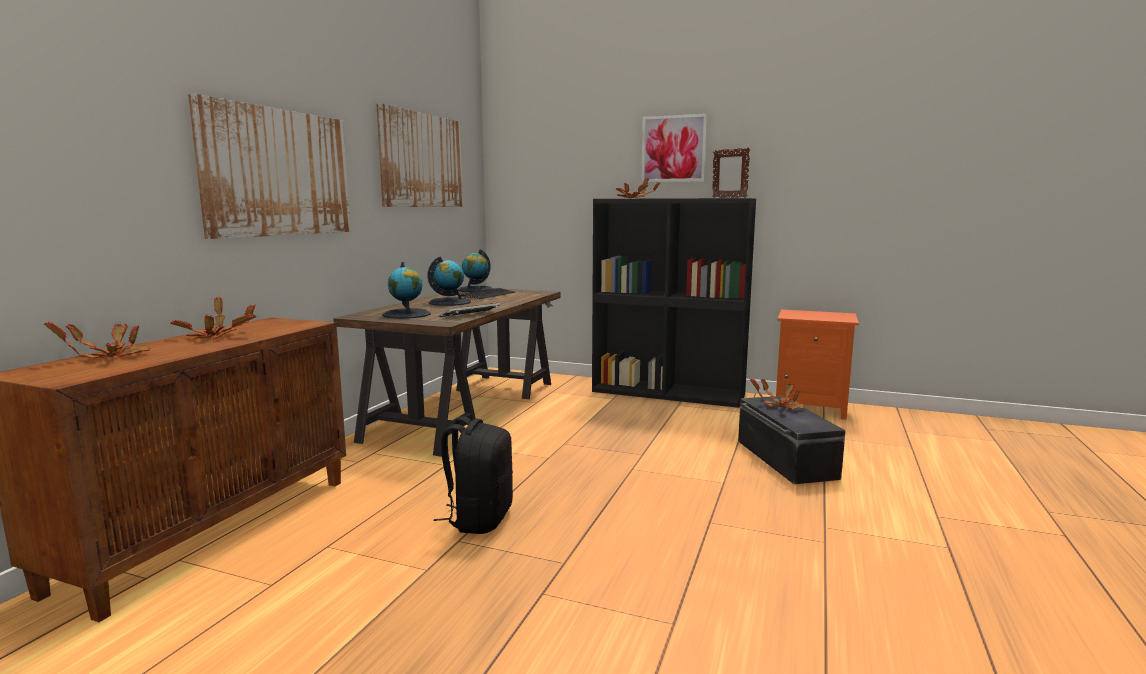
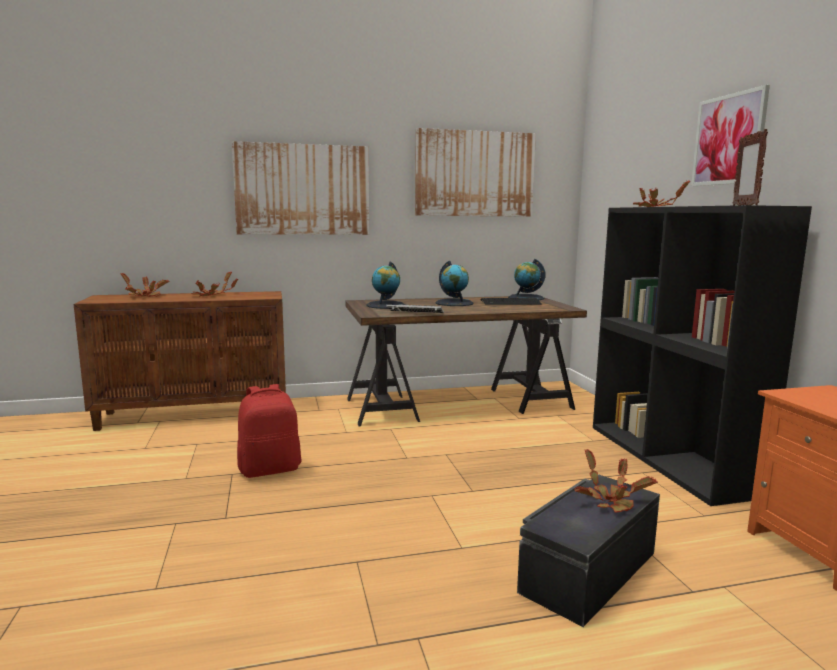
camera: 55 degrees right, 0 degrees up
(479, 519) = (270, 469): black backpack -> red backpack

